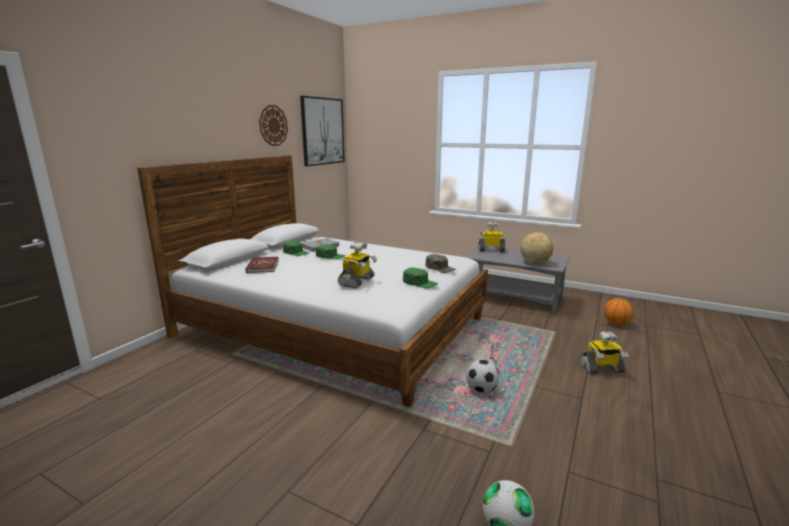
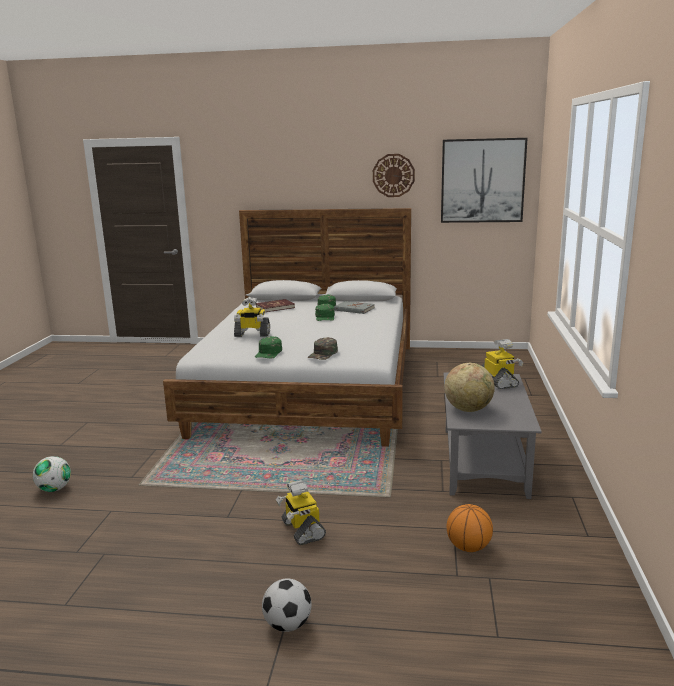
camera: 70 degrees right, 0 degrees up
(481, 389) = (222, 464): football -> football (287, 625)

